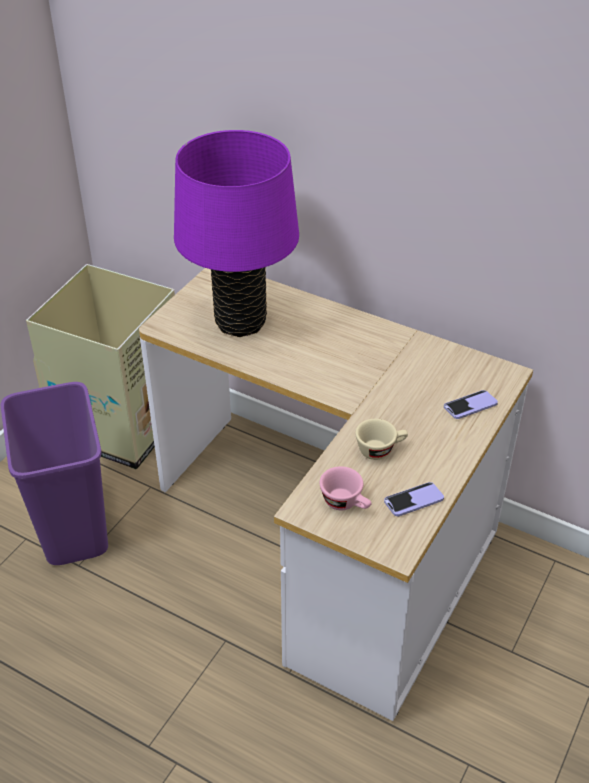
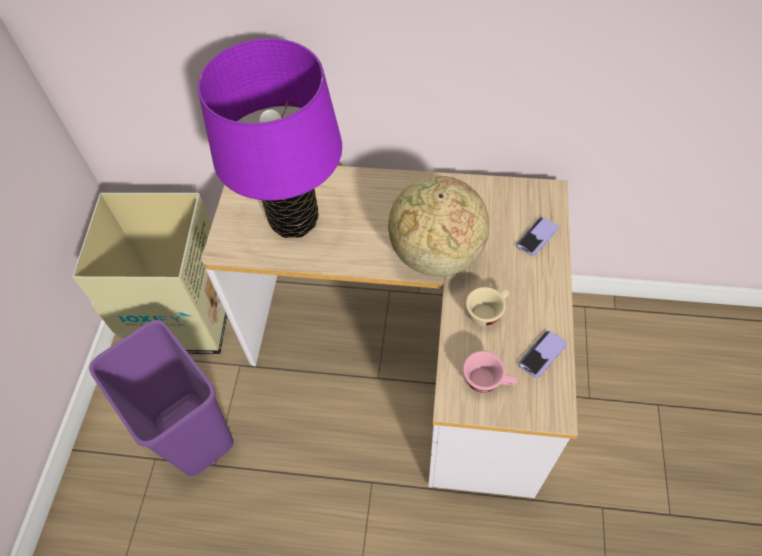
camera: 20 degrees left, 15 degrees up
(358, 389) = (436, 254): none -> globe

